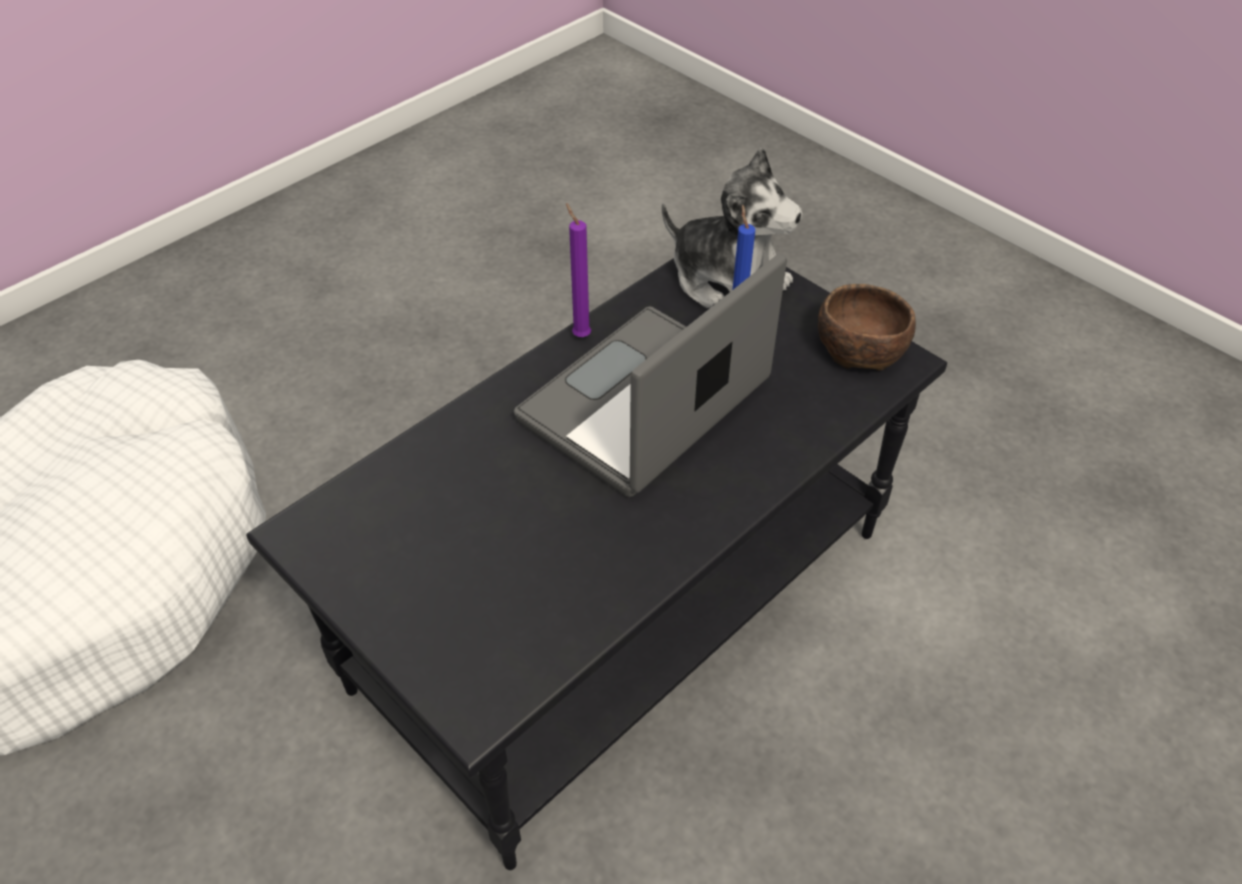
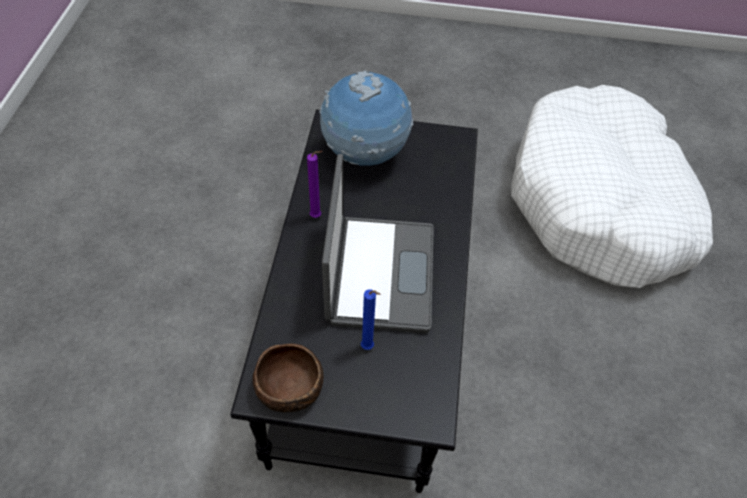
camera: 140 degrees right, 5 degrees up
(485, 594) = (365, 155): none -> globe
(580, 334) = (452, 296): purple candle -> purple candle (317, 216)
(728, 281) = (407, 394): plush toy -> none

